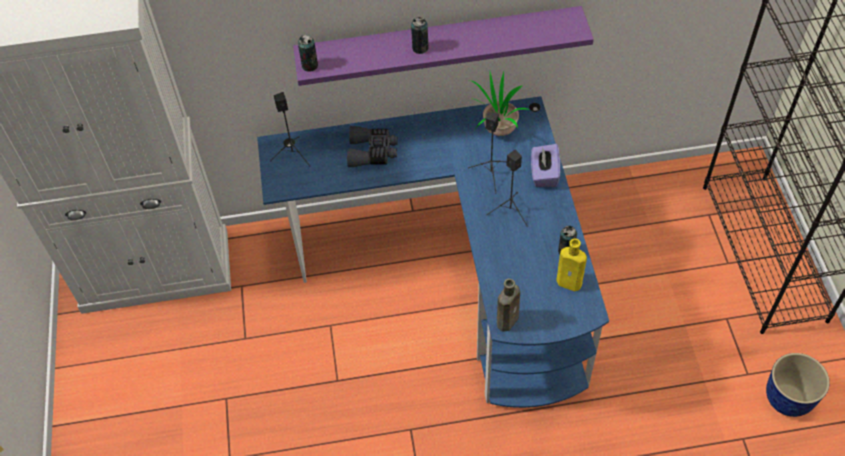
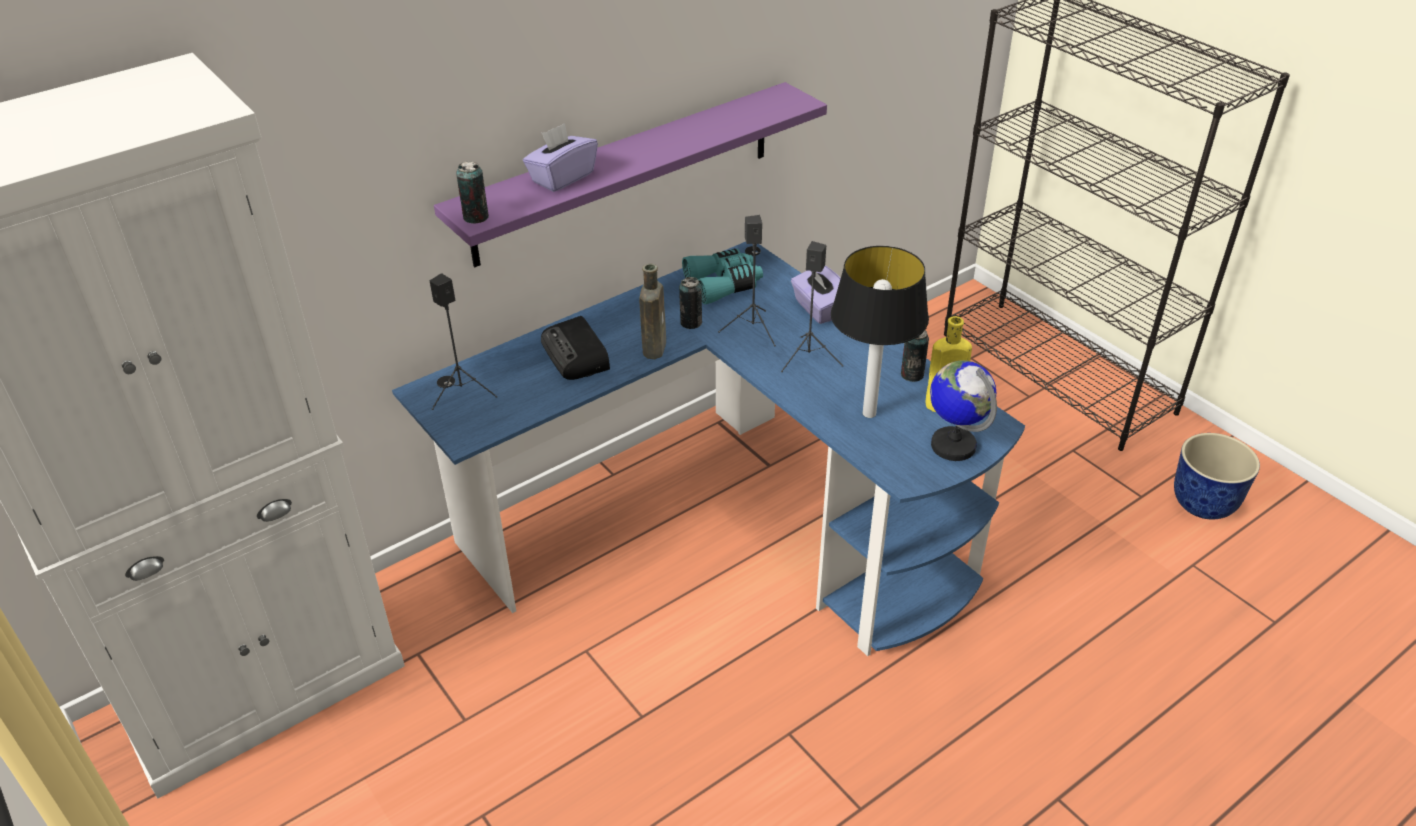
camera: 30 degrees left, 15 degrees down
(372, 152) = (576, 355): grey binoculars -> radio
(379, 49) = (562, 177): none -> purple tissue box
(420, 48) = (618, 163): can -> can (691, 322)
(497, 129) = (724, 284): potted plant -> turquoise binoculars
(508, 319) = (903, 469): brown bottle -> brown bottle (654, 347)
(517, 269) = (868, 413): none -> table lamp
(552, 315) = (953, 445): none -> globe

